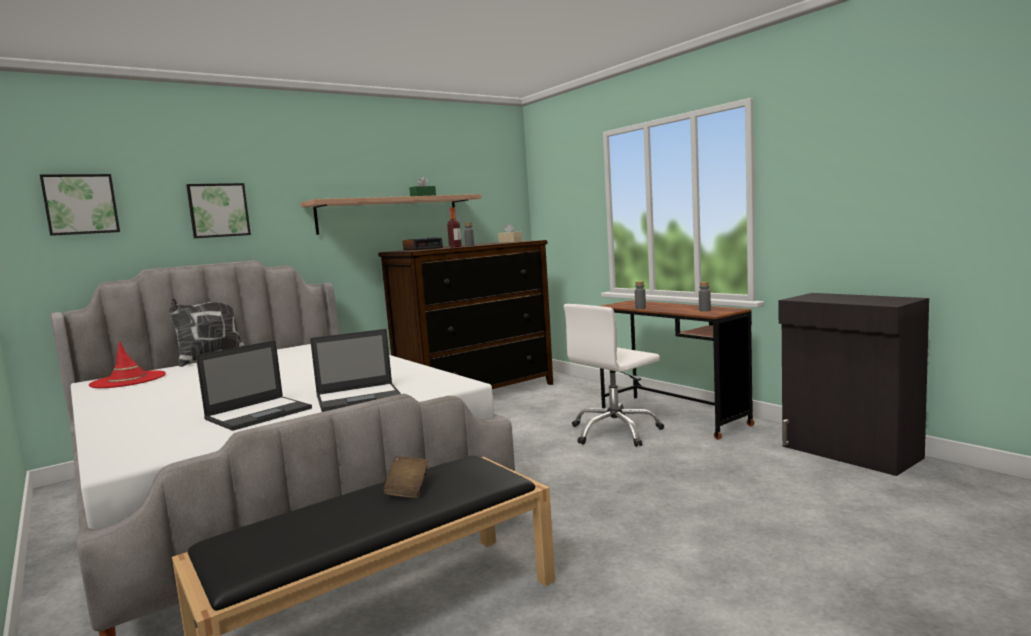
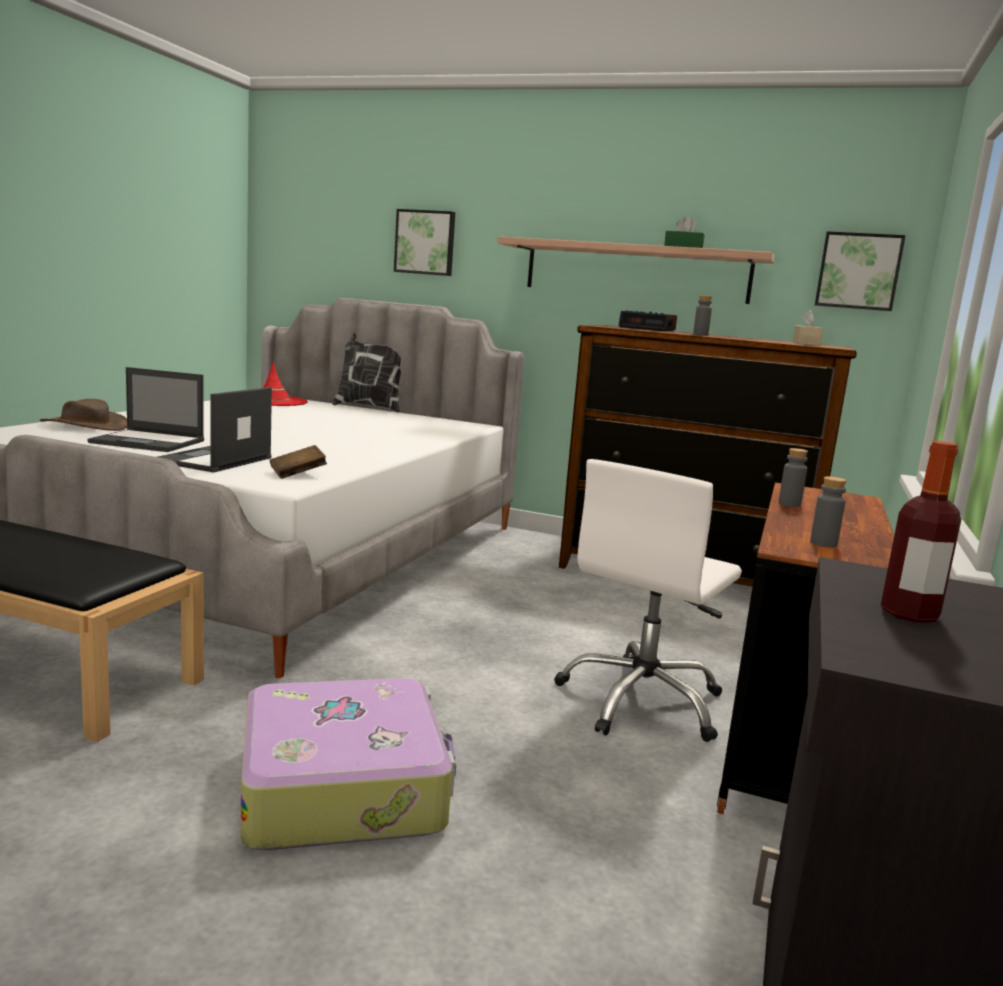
camera: 55 degrees right, 5 degrees up
(80, 204) = (312, 224): picture -> picture (858, 271)
(137, 434) = (85, 425): none -> brown hat
(360, 397) = (213, 460): laptop -> laptop turned 75 degrees clockwise
(408, 489) = (48, 547): brown book -> brown book (297, 474)
(455, 247) = (676, 332): bottle -> bottle (909, 614)
(615, 432) = (642, 701): white office chair -> white office chair turned 75 degrees counterclockwise
(656, 509) = (344, 786): none -> suitcase

